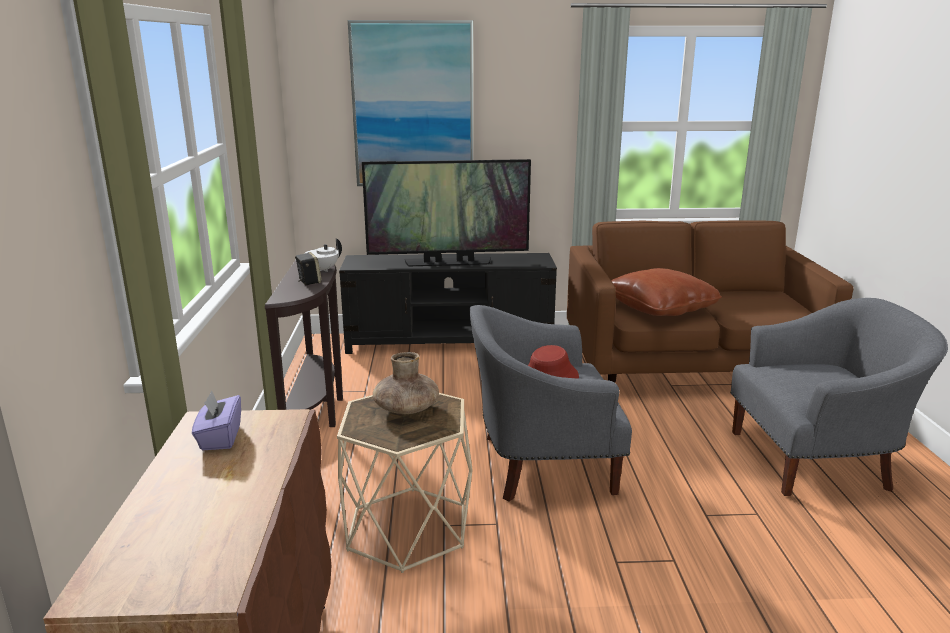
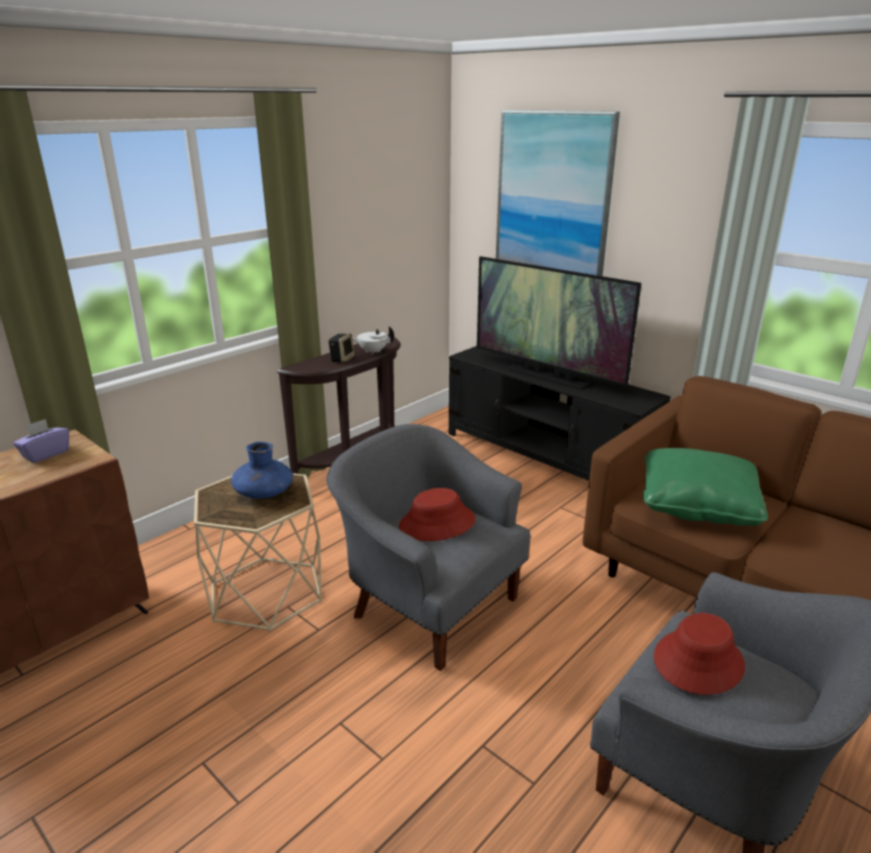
camera: 45 degrees right, 5 degrees up
(406, 409) = (264, 493): brown vase -> blue vase
(660, 308) = (697, 504): brown pillow -> green pillow
(797, 376) = (698, 661): none -> red hat

